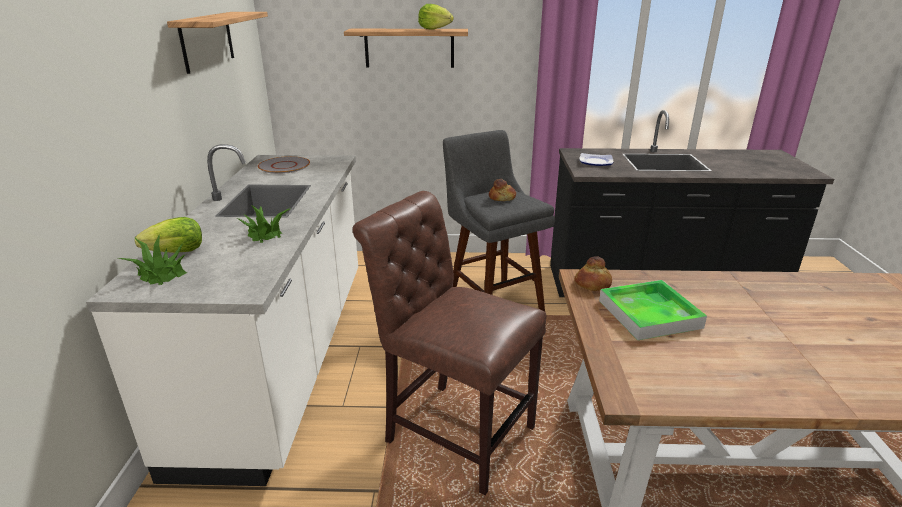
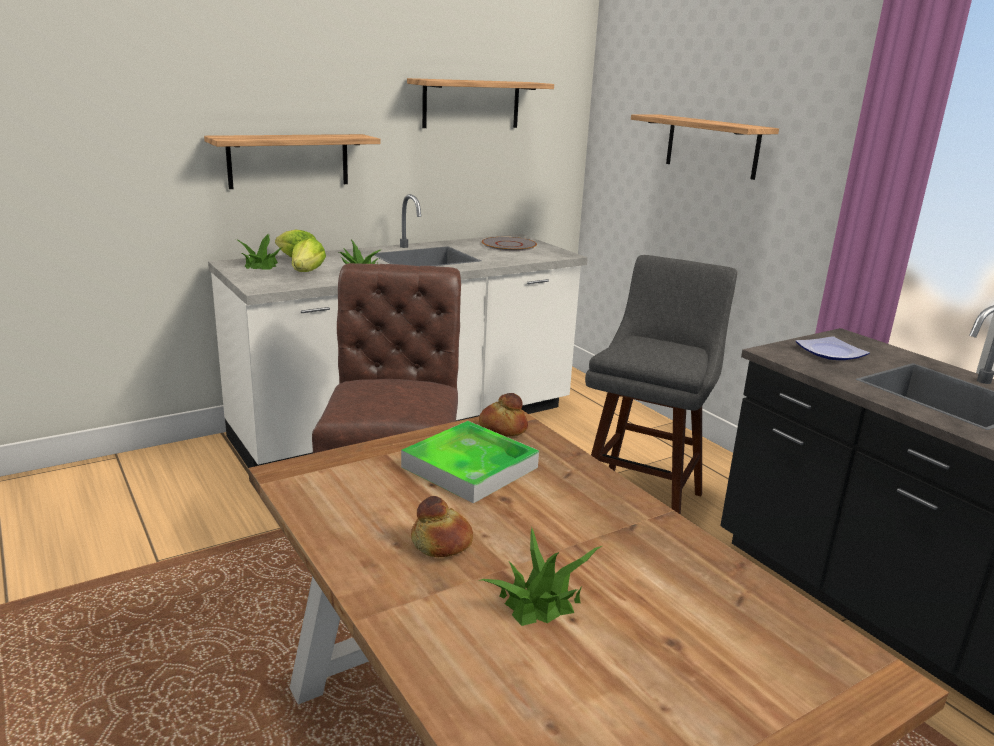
camera: 55 degrees right, 5 degrees down
(110, 143) = (289, 160): none -> shelf
(434, 29) = (728, 123): lettuce -> lettuce (307, 272)
(502, 198) = (658, 348): bread -> bread (441, 543)
(831, 343) = (540, 601): none -> potted plant

